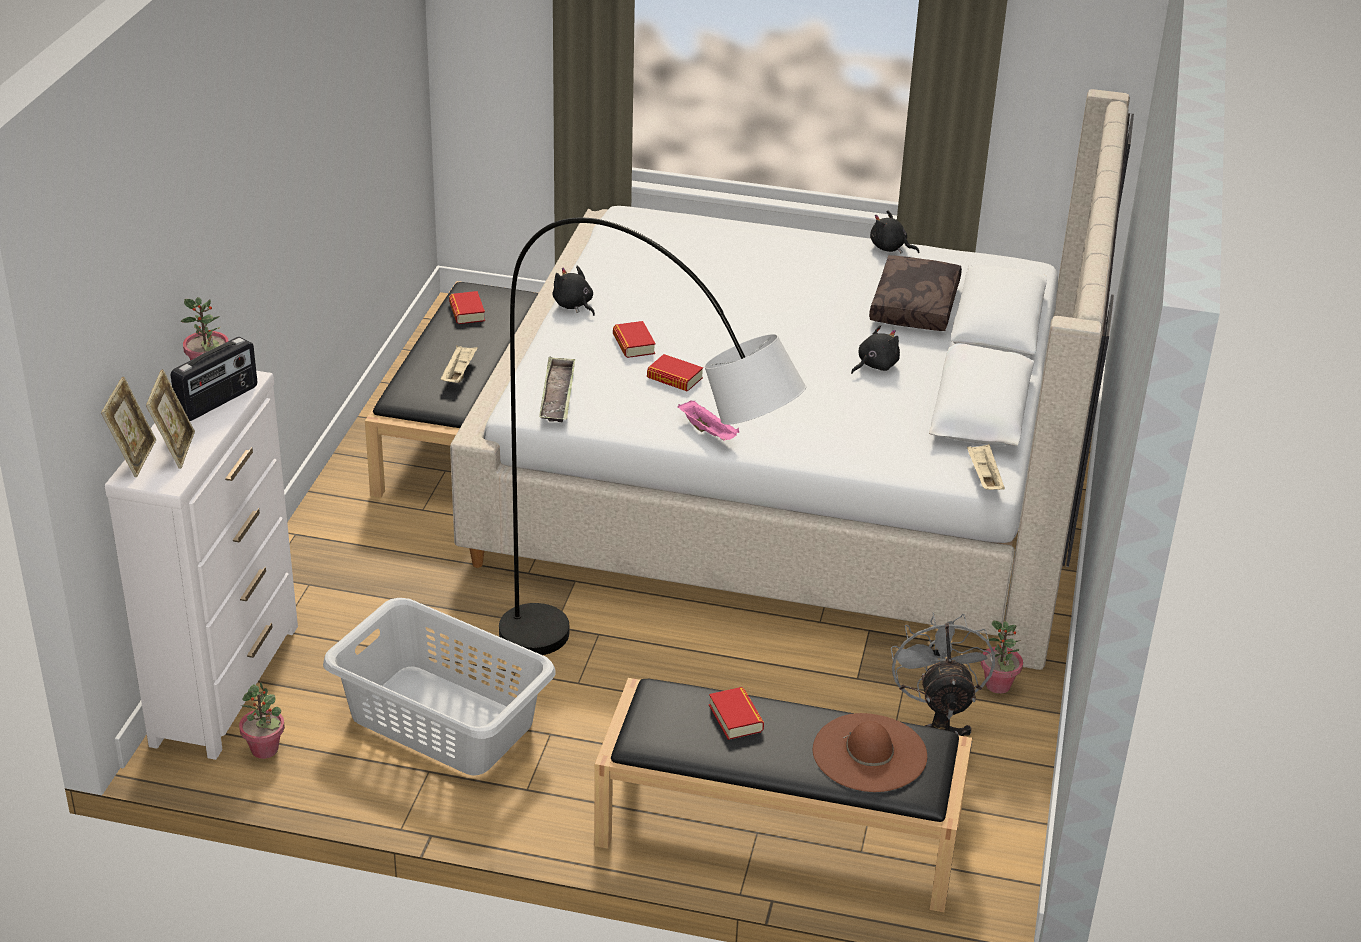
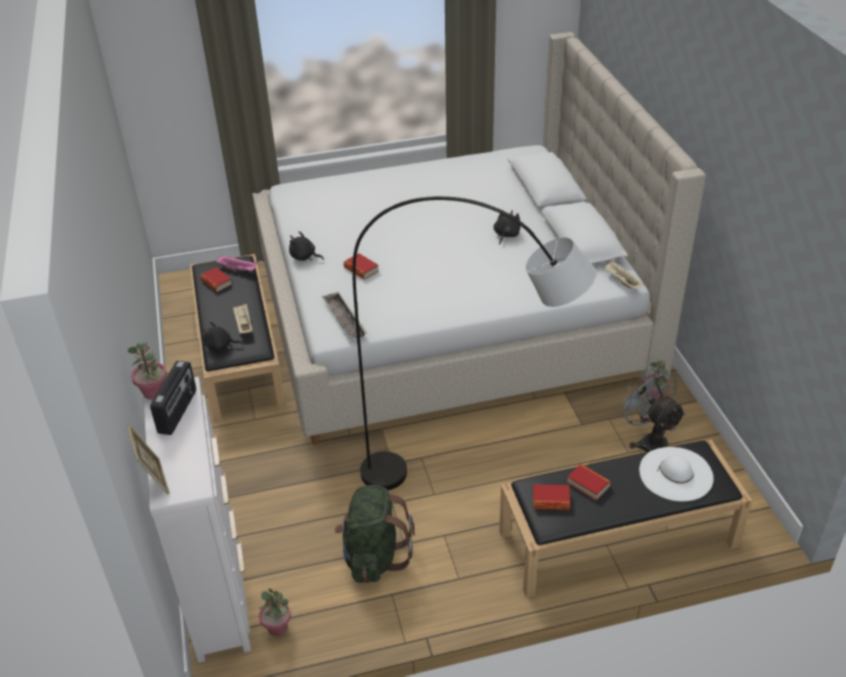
camera: 25 degrees left, 5 degrees up
(175, 449) = (179, 461): picture frame -> none
(442, 721) = (374, 556): grey laundry basket -> green backpack
(674, 378) = (403, 282): book -> book (551, 500)
(708, 432) = (452, 309): pink tray -> pink tray (238, 269)
(869, 753) = (676, 474): brown hat -> white hat
(890, 248) = (452, 162): black plush toy -> black plush toy (220, 346)
(916, 306) = (496, 192): brown pillow -> none

